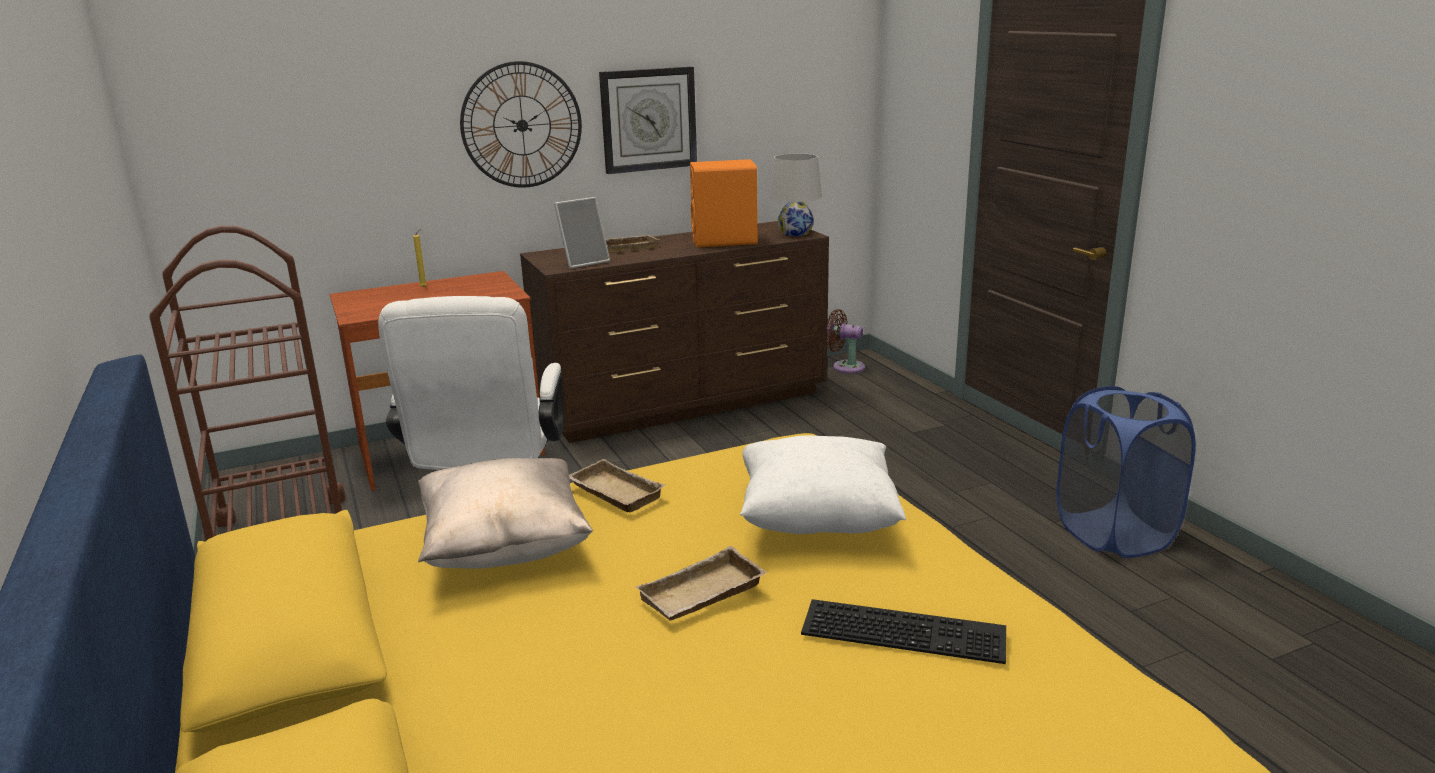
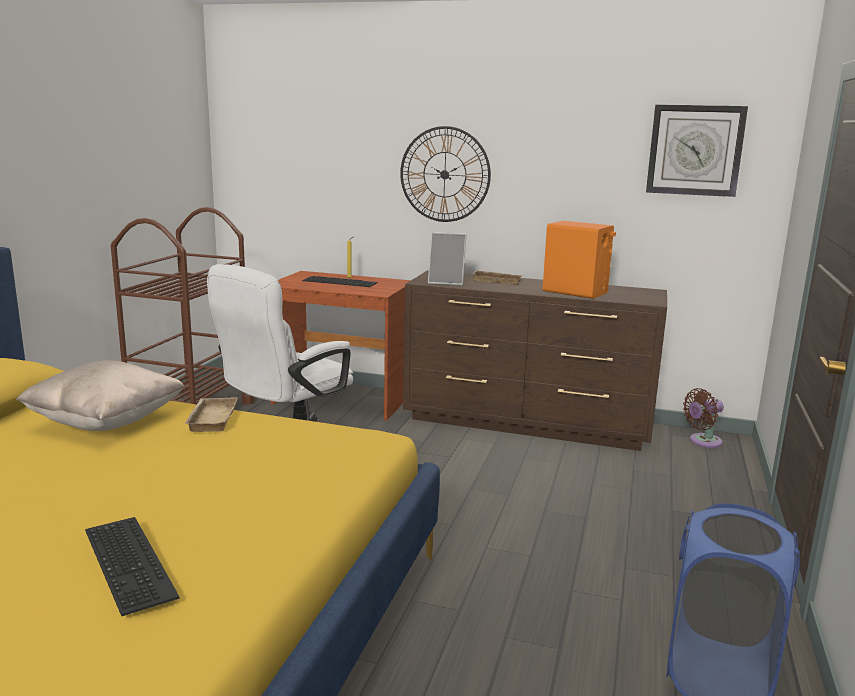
camera: 40 degrees right, 5 degrees down
(425, 294) = (341, 281): none -> keyboard
(648, 120) = (547, 182): wall clock -> wall clock (695, 150)
(702, 595) = (108, 487): beige tray -> none
(795, 233) = (645, 299): white table lamp -> none
(817, 521) = (266, 483): white pillow -> none
(845, 367) = (702, 441): brown fan -> brown fan turned 90 degrees counterclockwise

